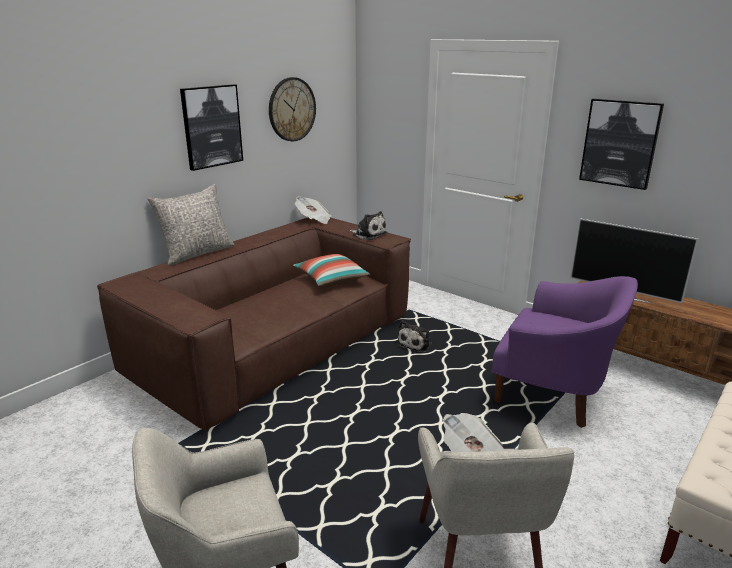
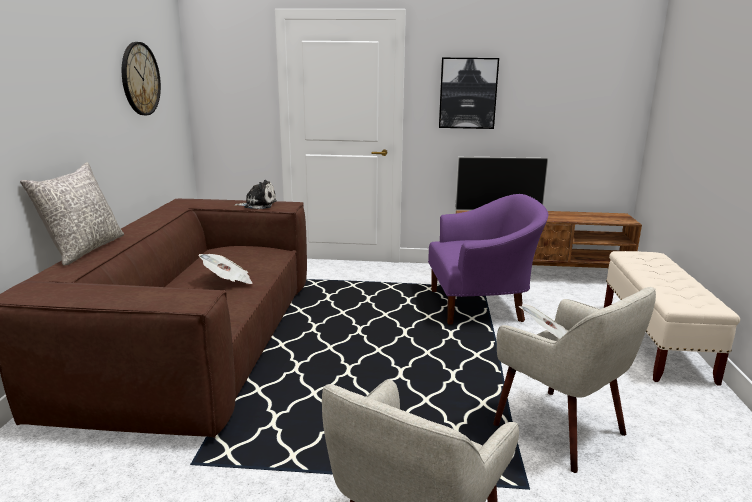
camera: 35 degrees left, 5 degrees down
(212, 126) = (75, 91): picture -> none
(314, 219) = (180, 202): newspaper -> newspaper (228, 281)
(331, 279) = (239, 256): pillow -> none
(415, 344) = (337, 303): plush toy -> none

